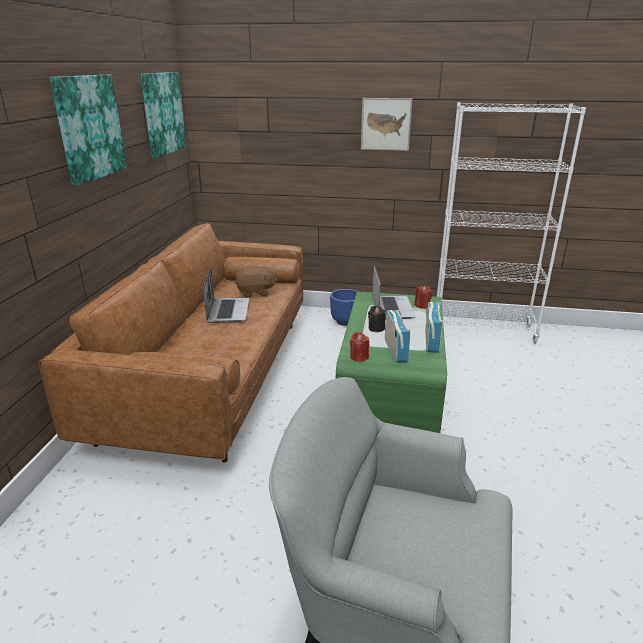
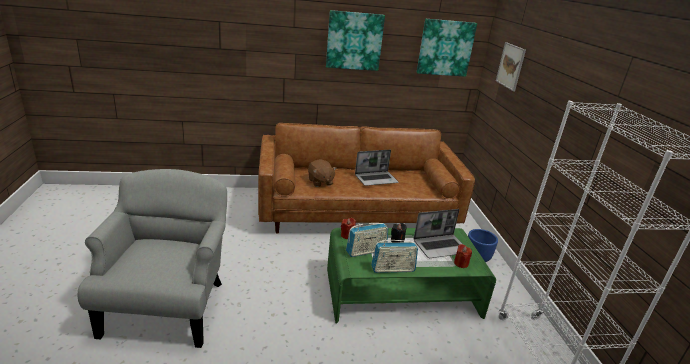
camera: 70 degrees right, 0 degrees up
(255, 293) = (413, 185): brown plush toy -> brown plush toy (320, 182)
(386, 124) = (572, 105): picture -> picture (510, 66)

